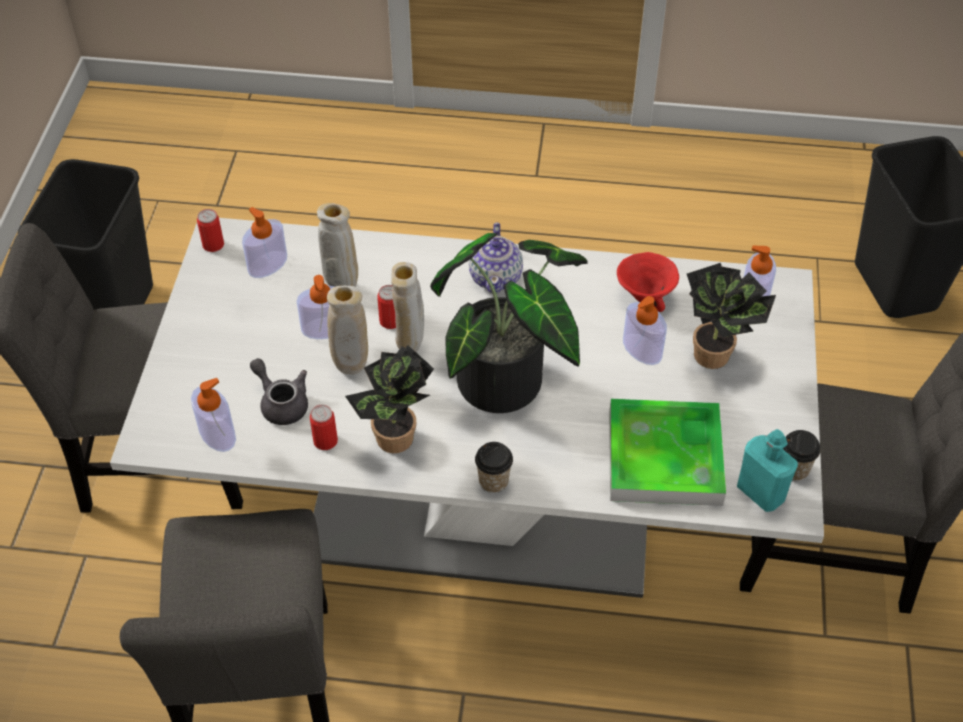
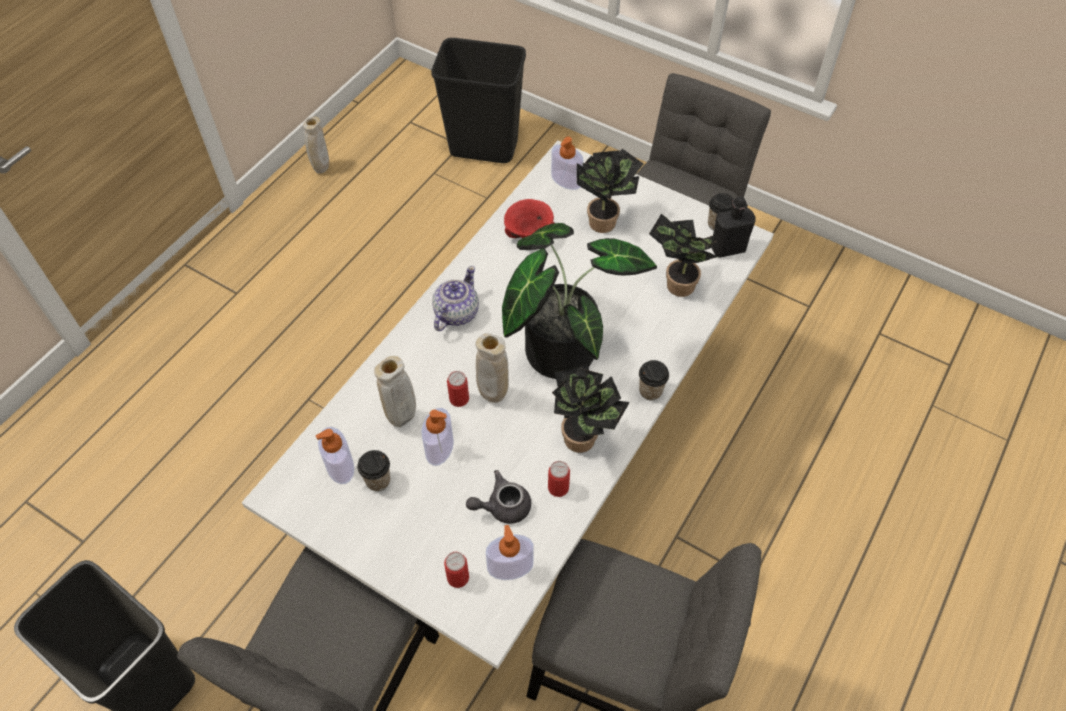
camera: 65 degrees left, 5 degrees up
(213, 245) = (287, 501): can -> can (458, 577)
(265, 298) = (378, 480): none -> cup
(351, 367) = (491, 443): beige vase -> beige vase (321, 169)
(496, 277) = (455, 313): teapot -> teapot turned 90 degrees counterclockwise
(642, 349) = (576, 257): soap dispenser -> none
(664, 457) = (676, 285): tray -> potted plant
(760, 493) = (728, 248): turquoise bottle -> black bottle

